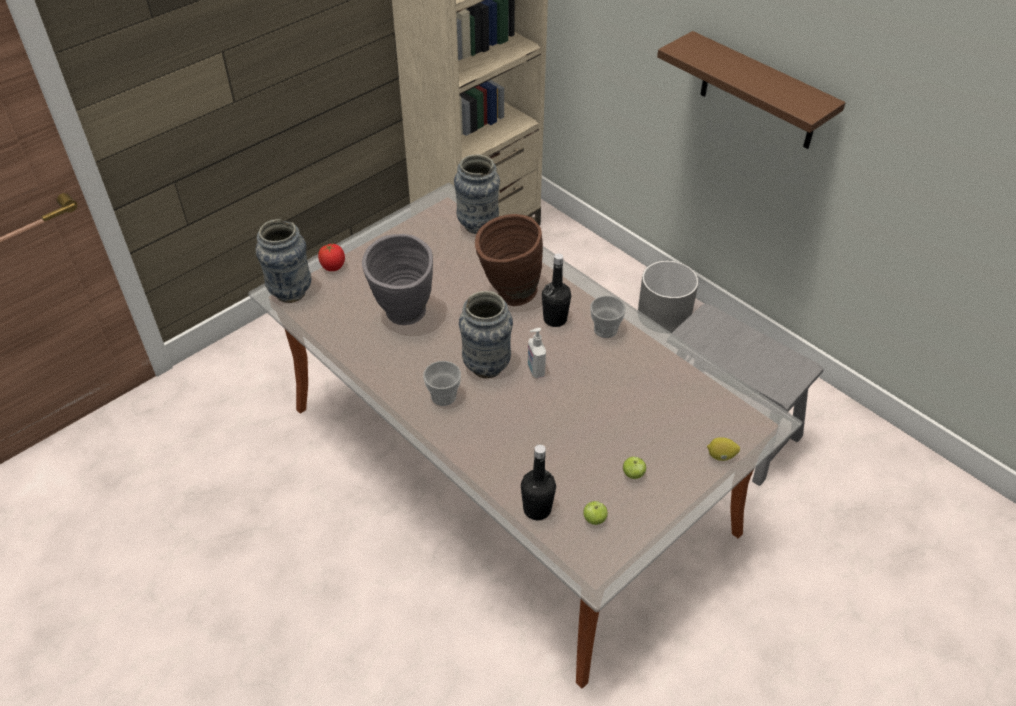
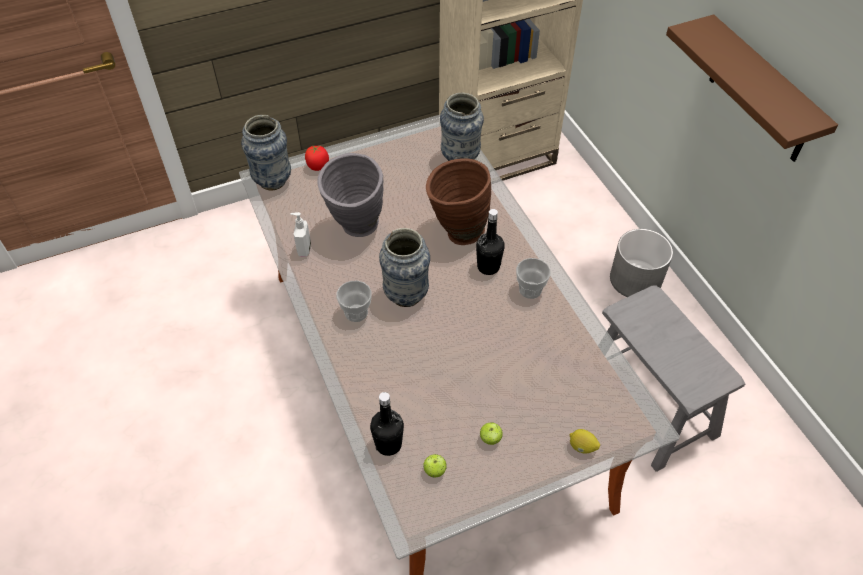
camera: 20 degrees right, 5 degrees up
(535, 370) = (448, 311): soap dispenser -> soap dispenser (303, 249)

